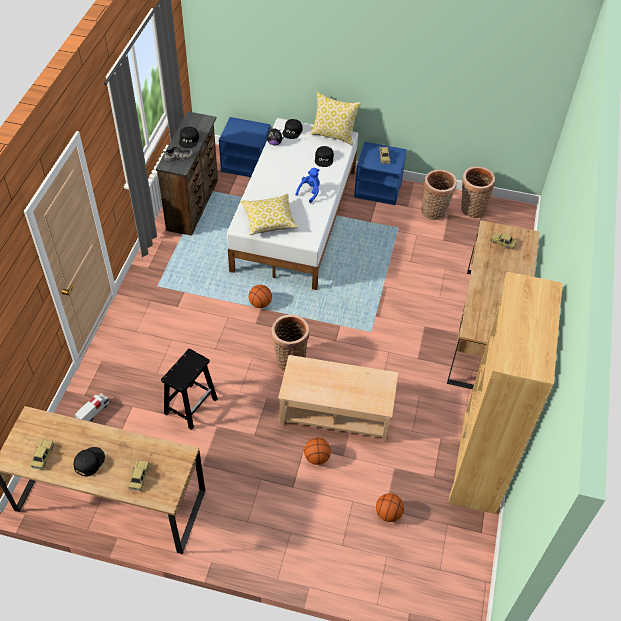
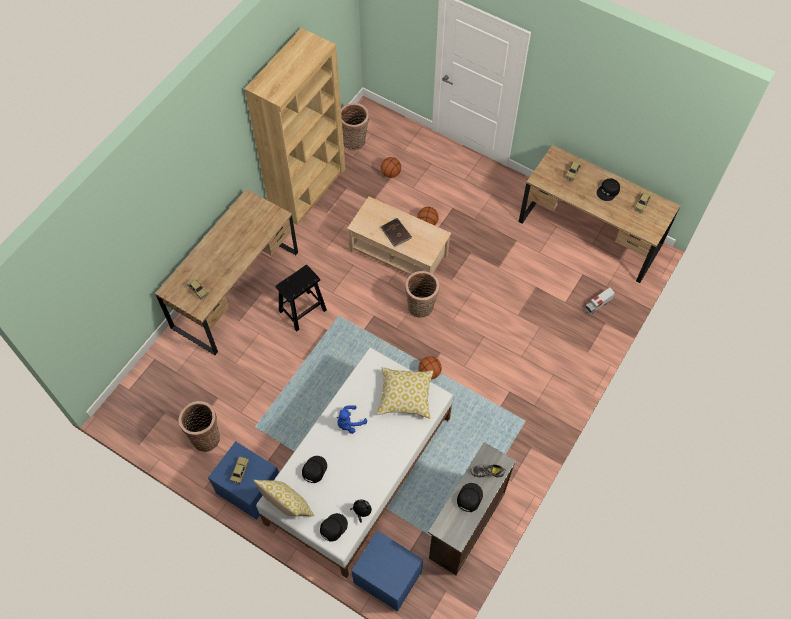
camera: 160 degrees left, 10 degrees up
(191, 405) = (516, 289): black stool -> black stool (302, 311)
(341, 380) = (396, 233): none -> brown book
(471, 209) = (164, 429): basket -> basket (355, 142)

